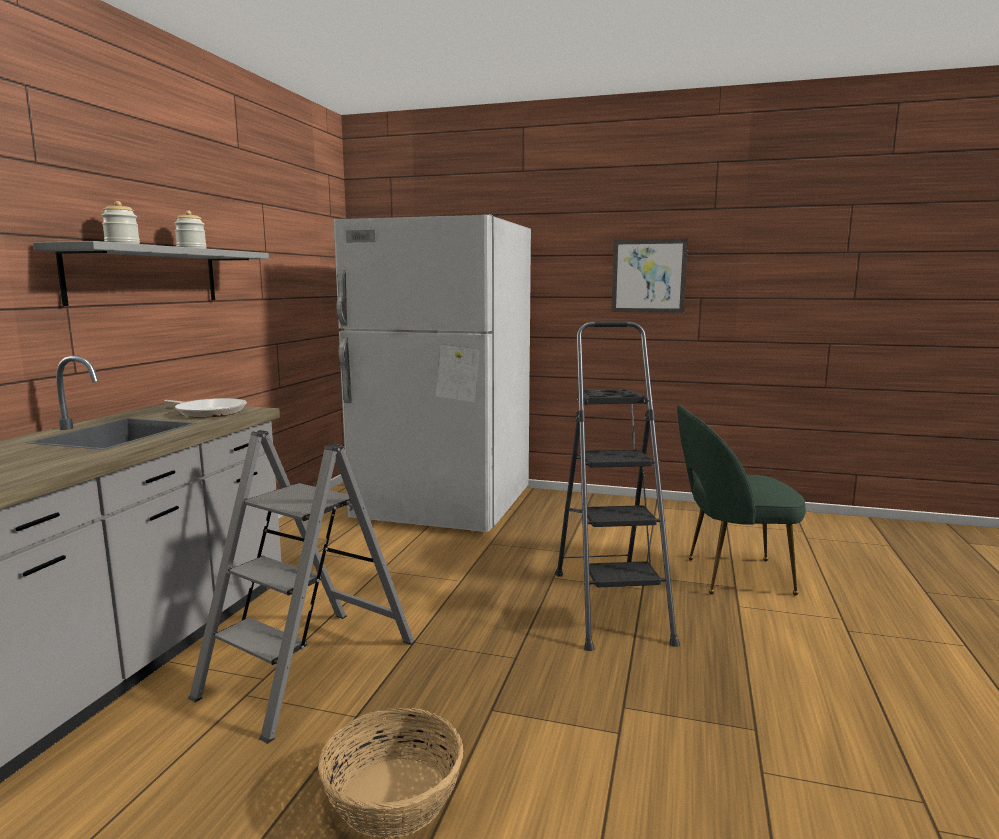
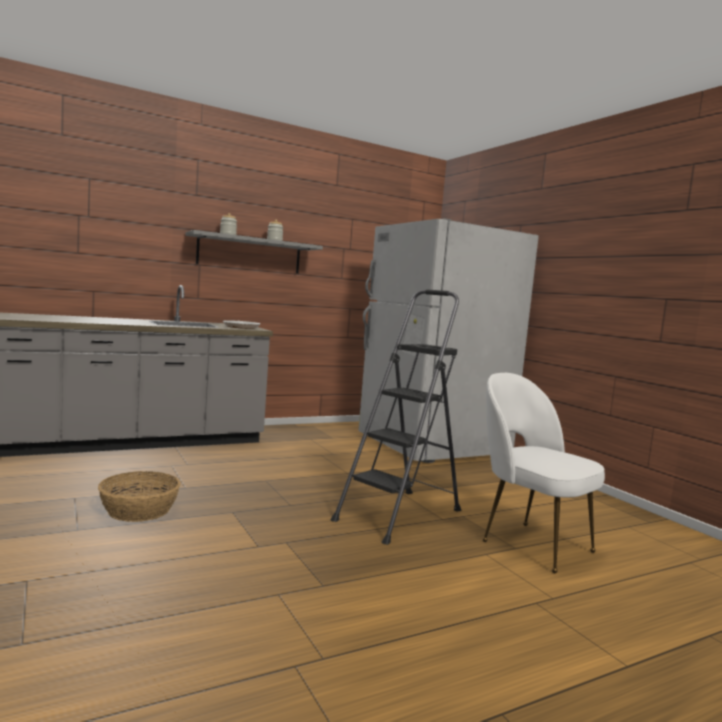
camera: 45 degrees right, 5 degrees down
(312, 666) = (210, 469): grey step ladder -> none
(648, 276) = (621, 276): picture -> none
(729, 576) = (529, 543): green chair -> white chair

